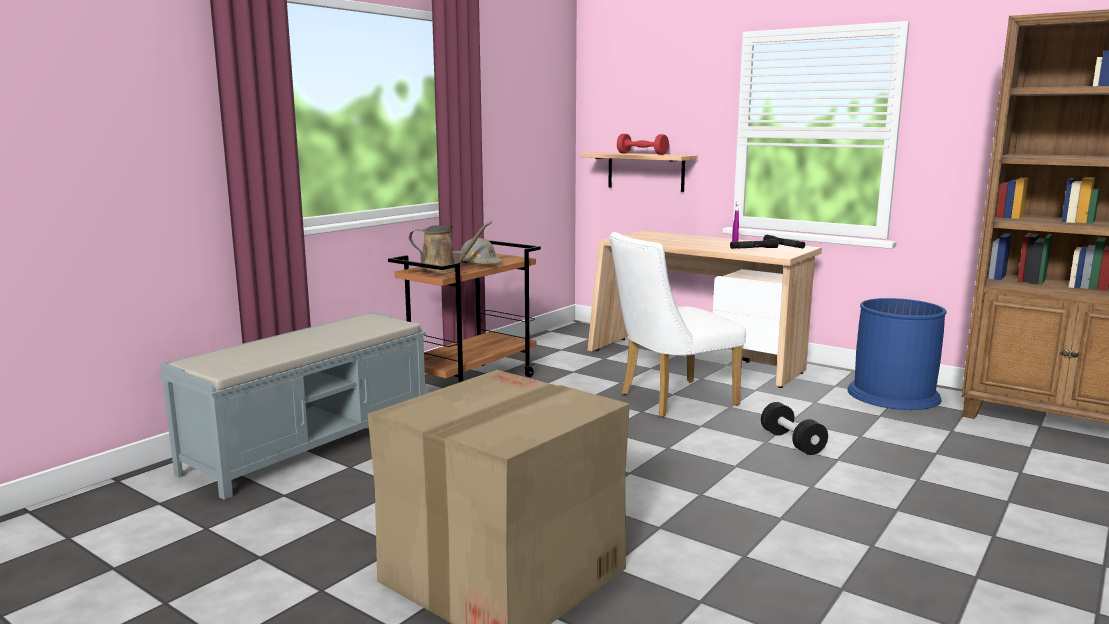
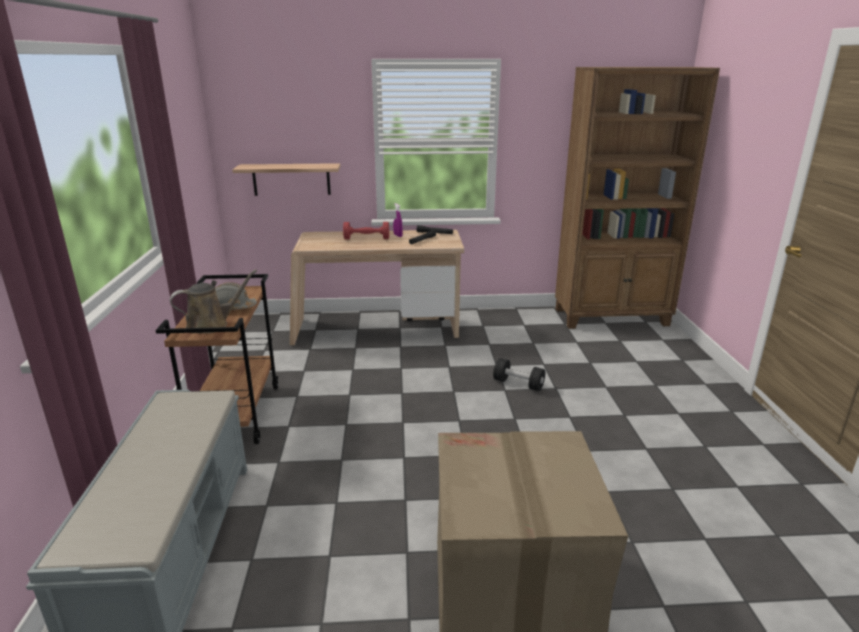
camera: 40 degrees left, 10 degrees up
(642, 154) = (292, 165): red dumbbell -> red dumbbell (366, 239)
(670, 400) = (406, 375): white chair -> none
(893, 395) = (519, 323): blue trash can -> none

